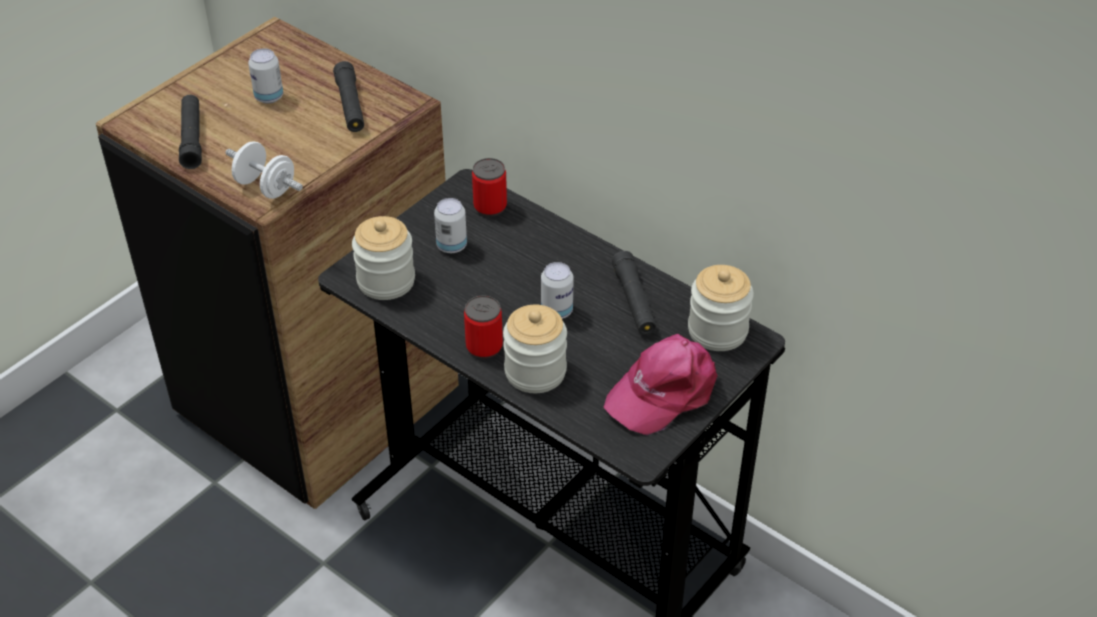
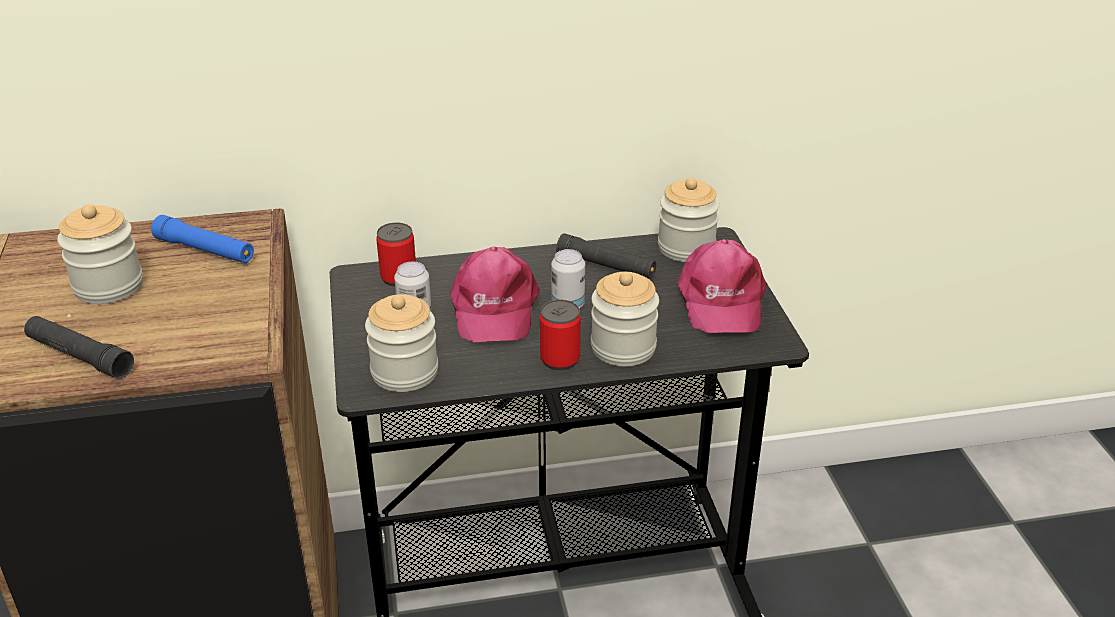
camera: 50 degrees left, 10 degrees down
(266, 187) = (233, 344): white dumbbell -> none
(269, 97) = (108, 286): can -> jar
(350, 105) = (205, 250): black flashlight -> blue flashlight
(508, 276) = (493, 308): none -> pink cap

